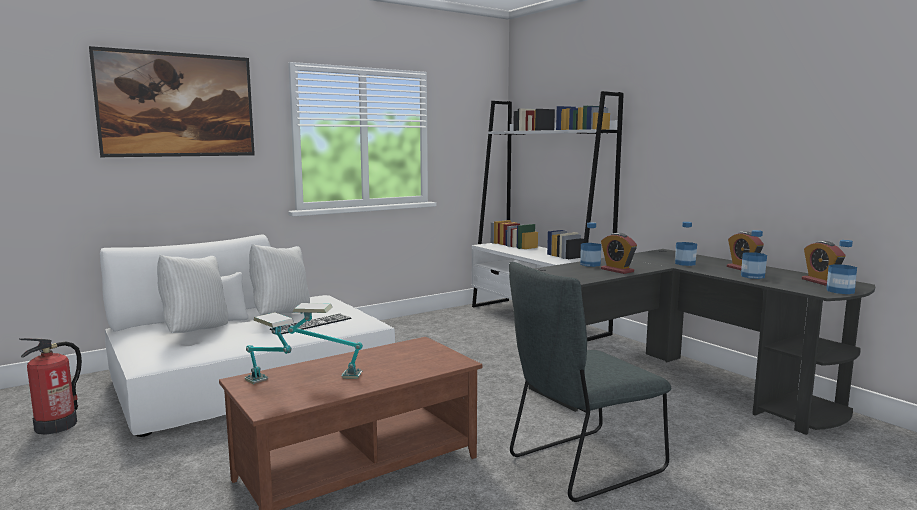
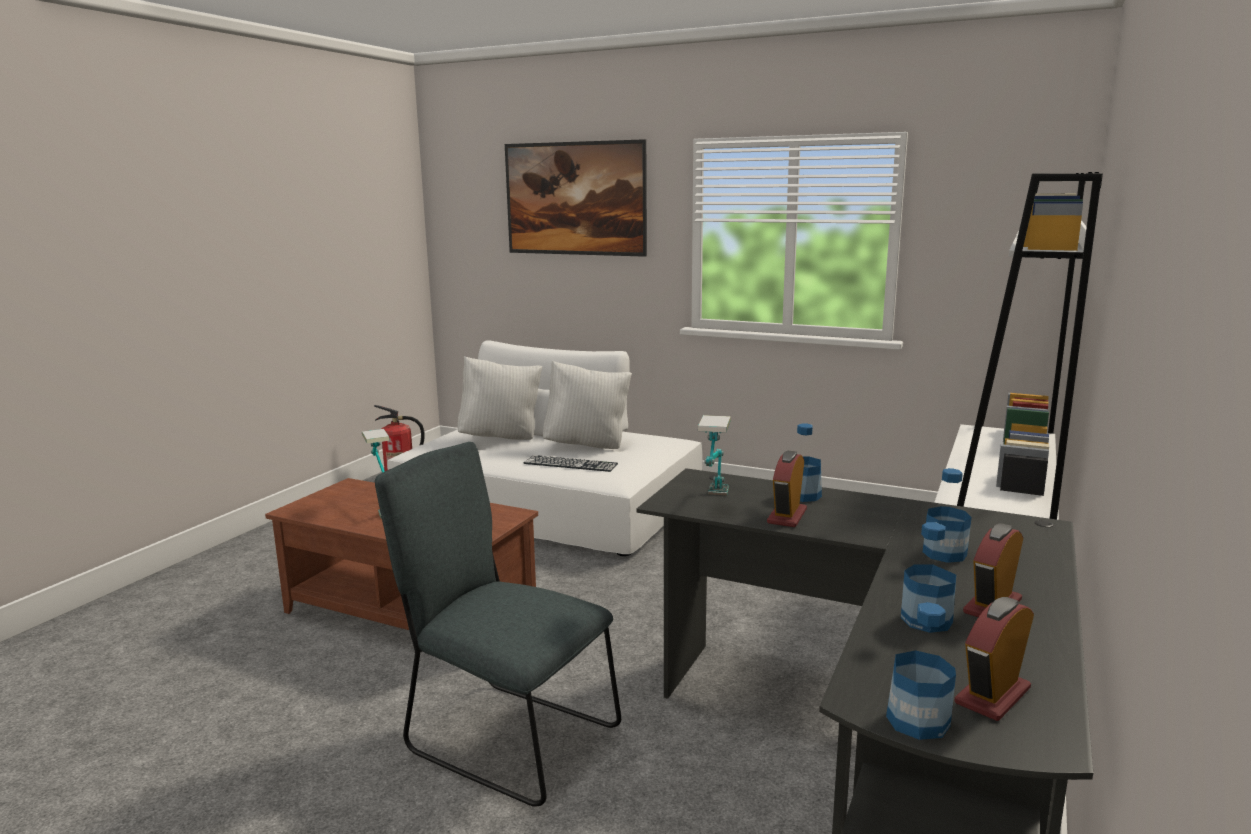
camera: 60 degrees right, 5 degrees up
(270, 387) = (340, 497): table lamp -> table lamp (714, 503)

